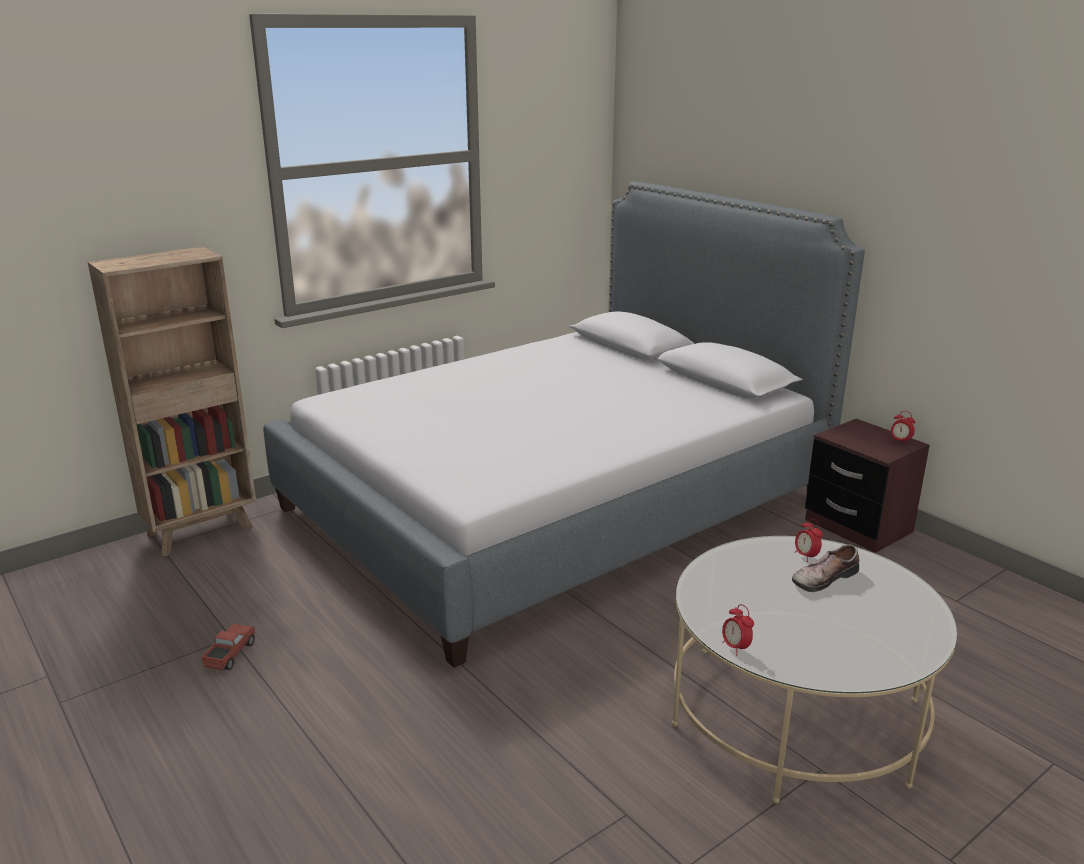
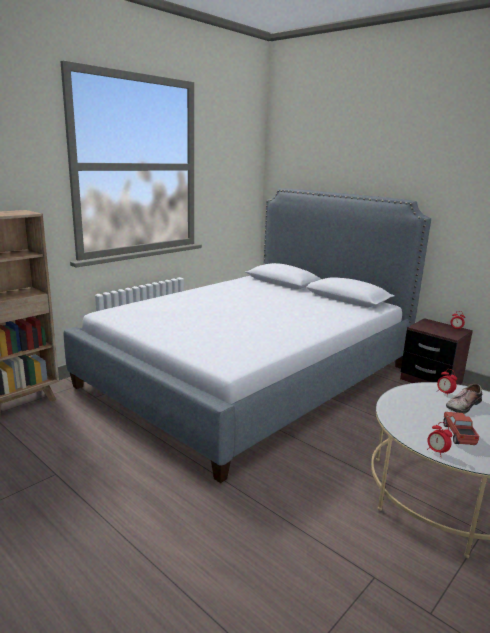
camera: 10 degrees left, 5 degrees down
(230, 656) = (58, 487): toy truck -> toy truck (458, 435)

